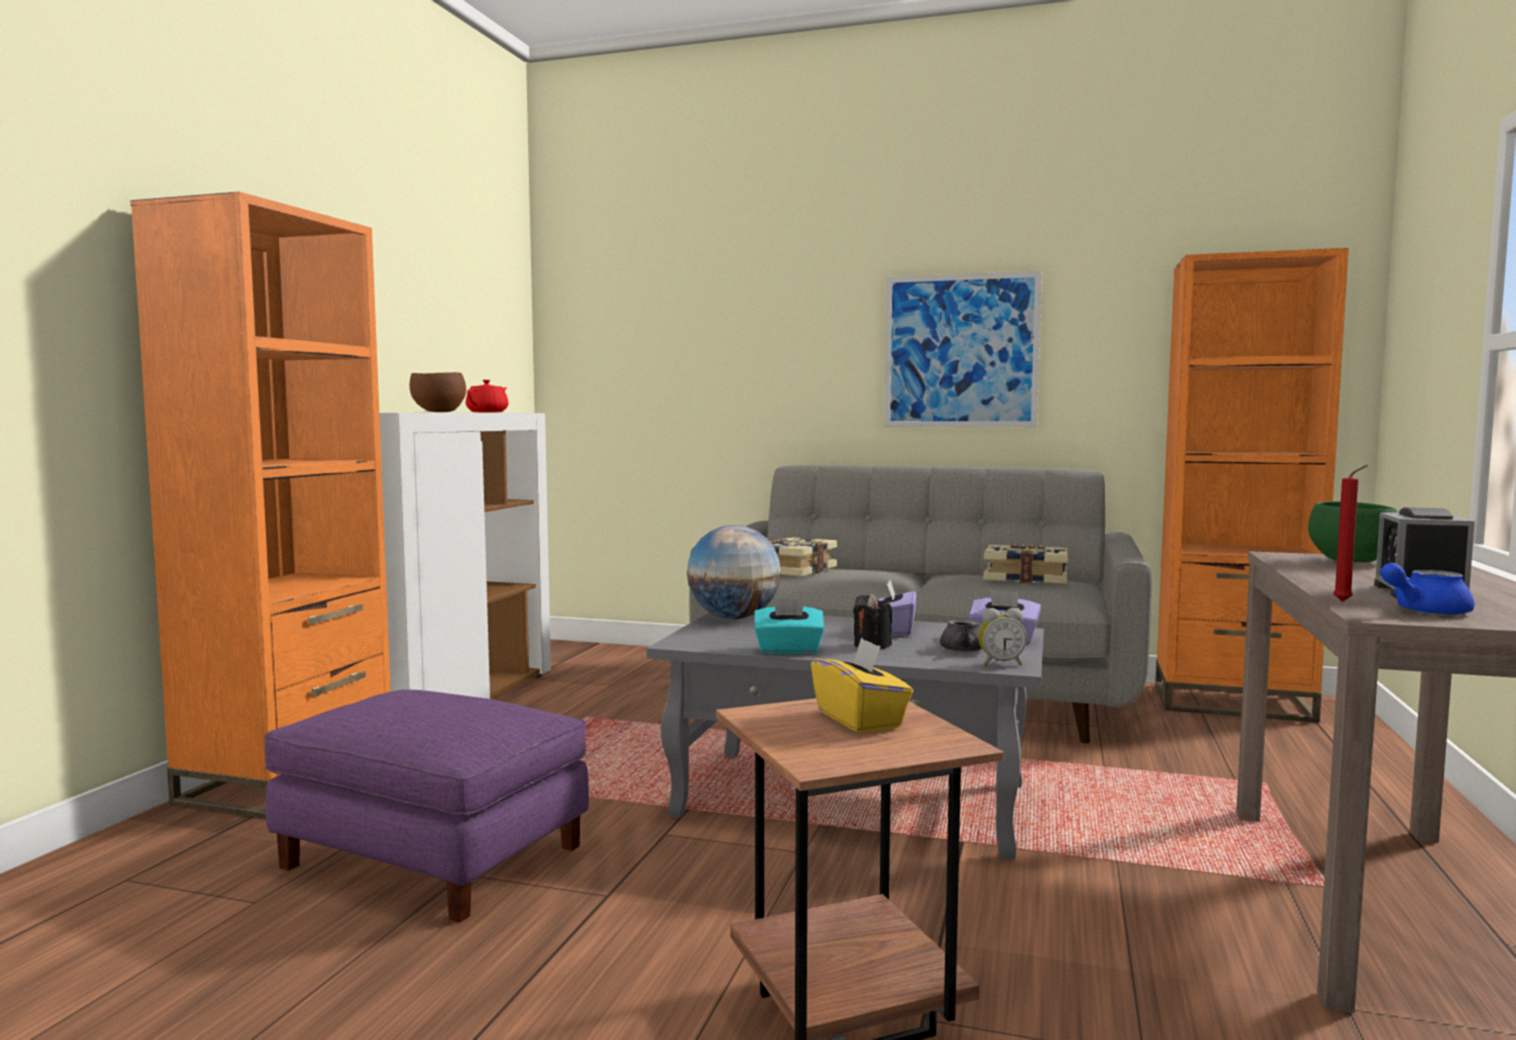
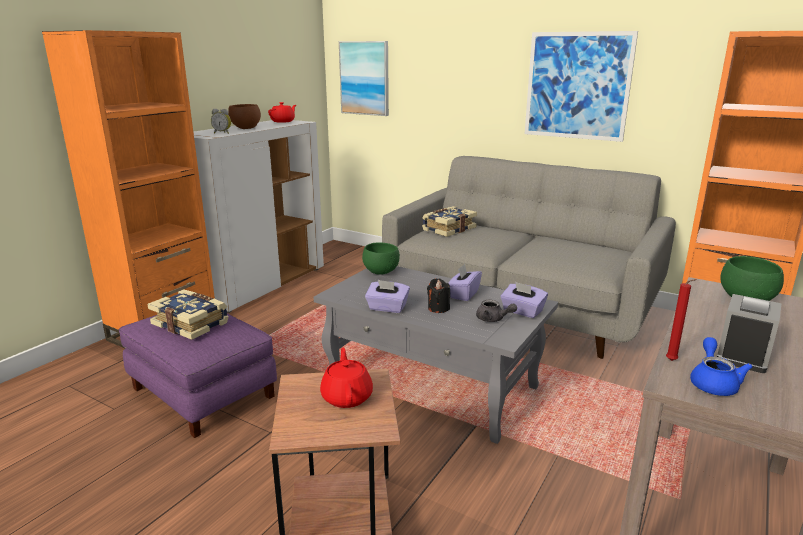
camera: 15 degrees right, 15 degrees up
(607, 356) = (365, 78): none -> picture
(734, 618) = (381, 272): globe -> green bowl
(788, 650) = (387, 308): turquoise tissue box -> purple tissue box
(860, 719) = (347, 396): yellow tissue box -> red teapot
(1000, 664) = (500, 336): alarm clock -> alarm clock (222, 133)
(1026, 579) = (586, 250): book -> book (191, 323)
(1423, 611) = (713, 382): blue teapot -> blue teapot turned 105 degrees clockwise

